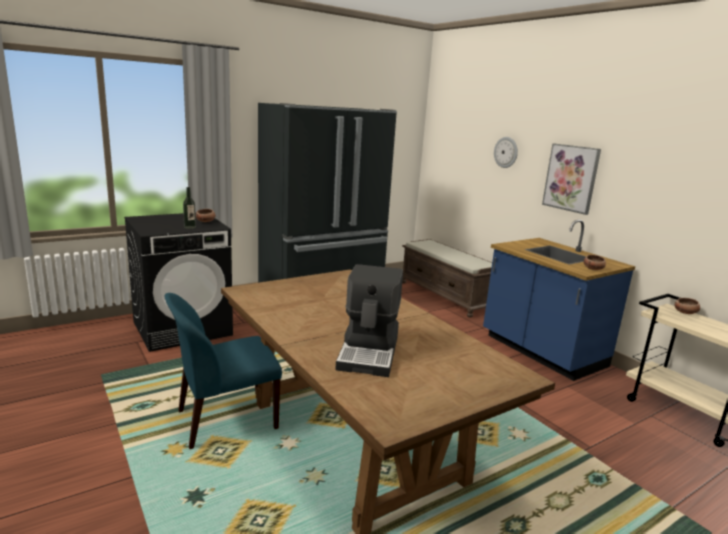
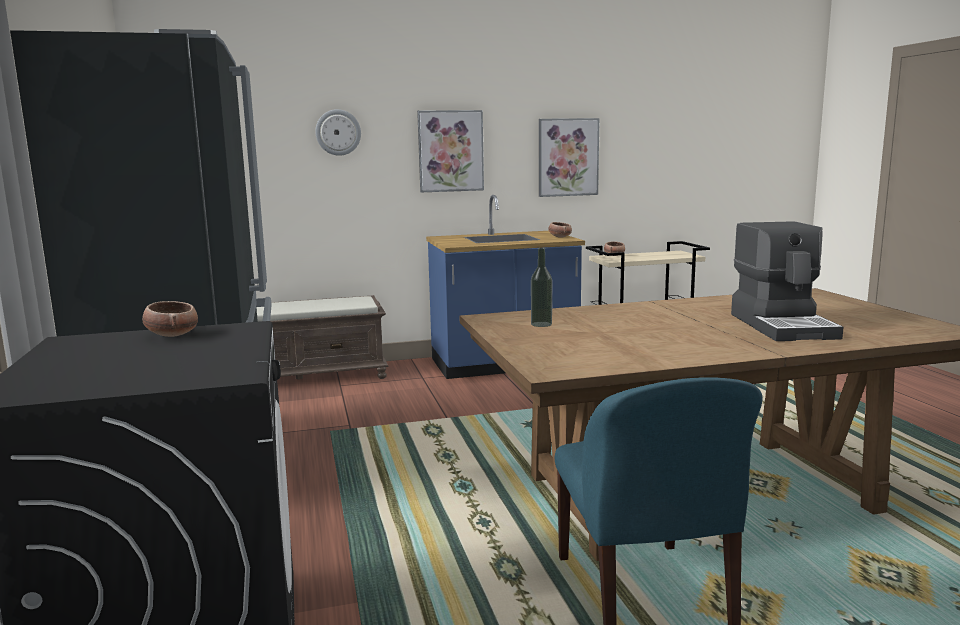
camera: 70 degrees left, 5 degrees down
(190, 227) = (222, 345): bottle -> bottle (541, 324)
(370, 352) = (783, 326): coffee machine -> coffee machine turned 60 degrees clockwise
(671, 204) = (568, 157): none -> picture

